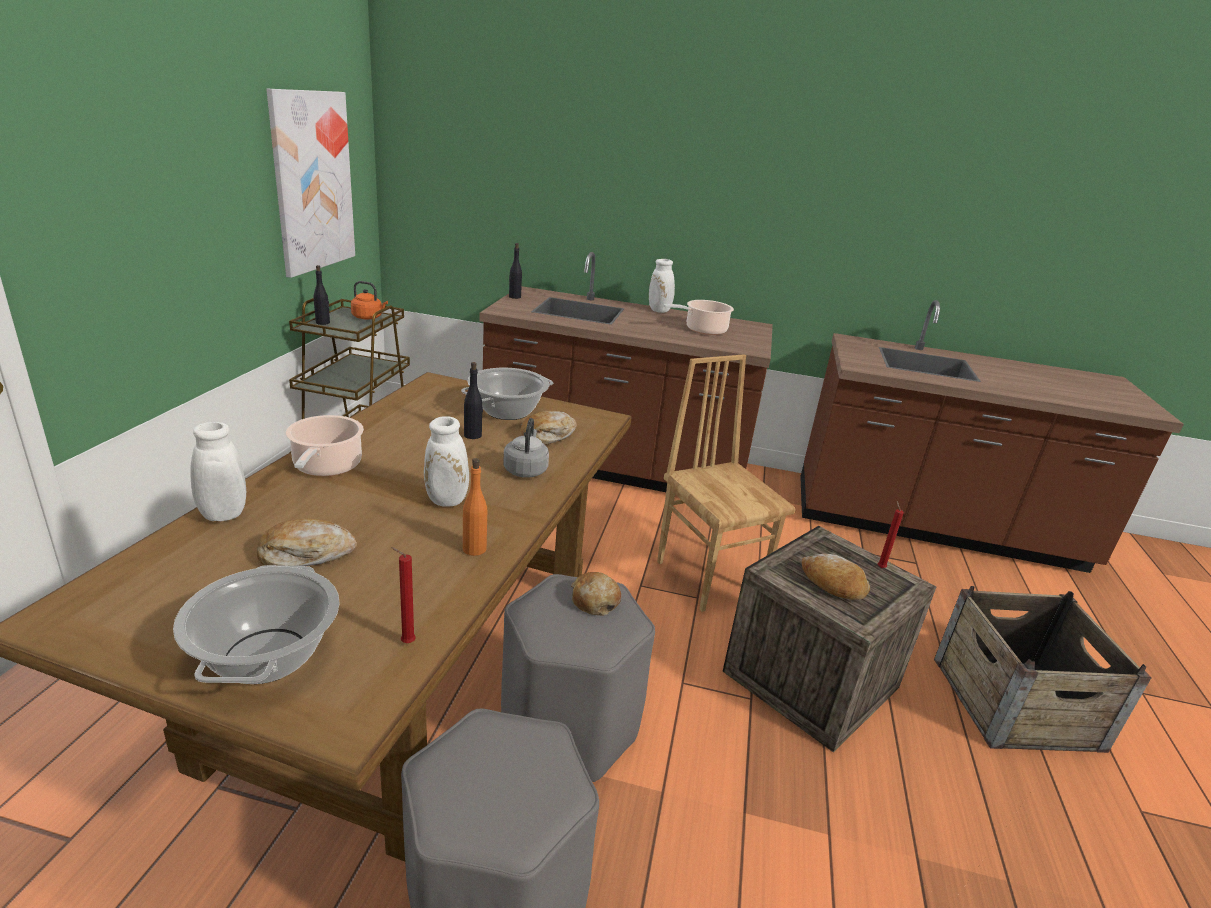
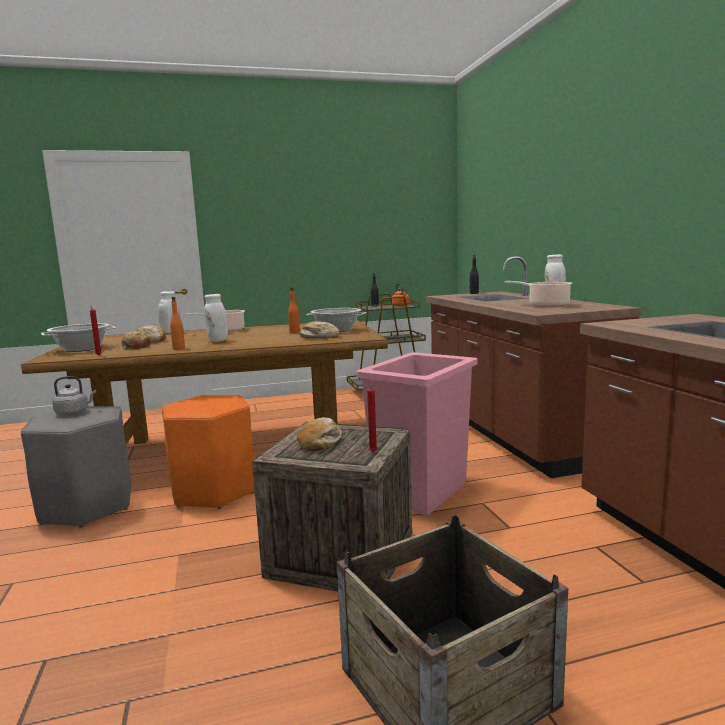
camera: 65 degrees right, 15 degrees down
(312, 182) = (390, 231): picture -> none
(473, 435) = (295, 332): black bottle -> orange bottle
(526, 470) = (270, 341): grey kettle -> grey kettle (74, 413)
(569, 729) = (213, 491): grey stool -> orange stool
(594, 601) = (221, 403): bread -> bread (136, 347)
(710, 577) = (422, 491): brown chair -> pink trash can

